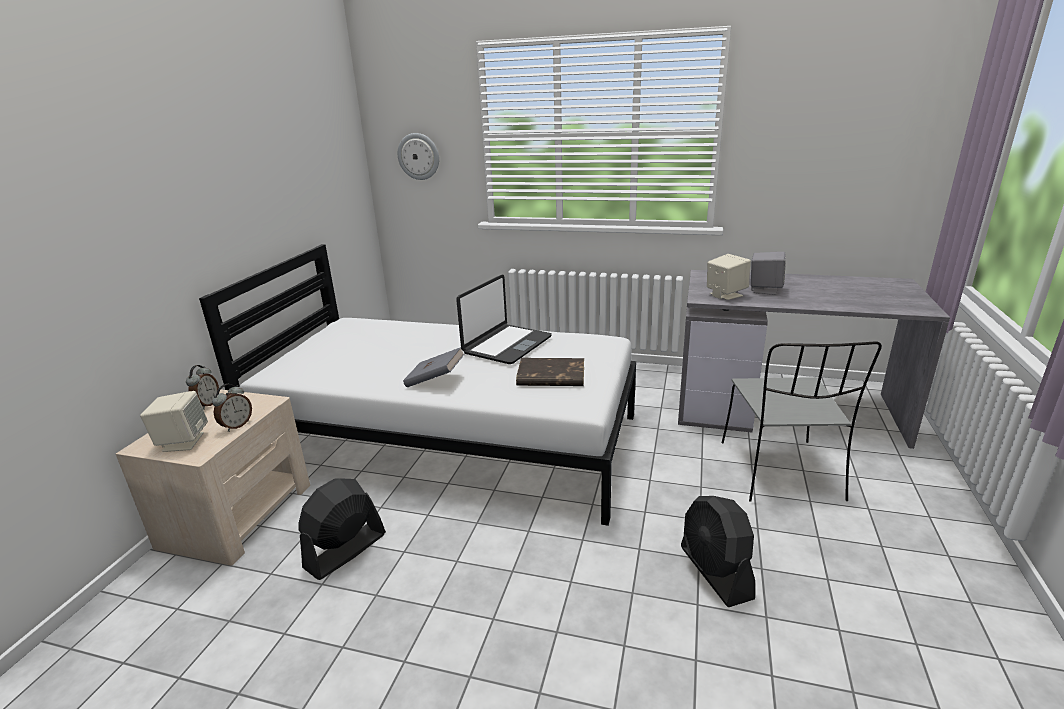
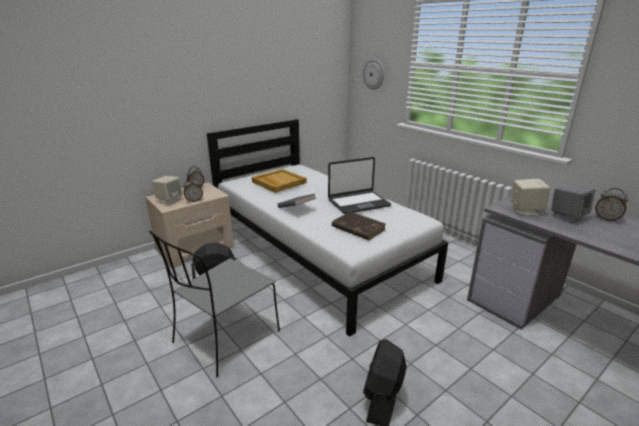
camera: 35 degrees right, 0 degrees up
(353, 352) = (278, 182): none -> beige tray
(781, 472) = (511, 366): grey chair -> grey chair (224, 338)
(793, 282) = (607, 219): none -> alarm clock

